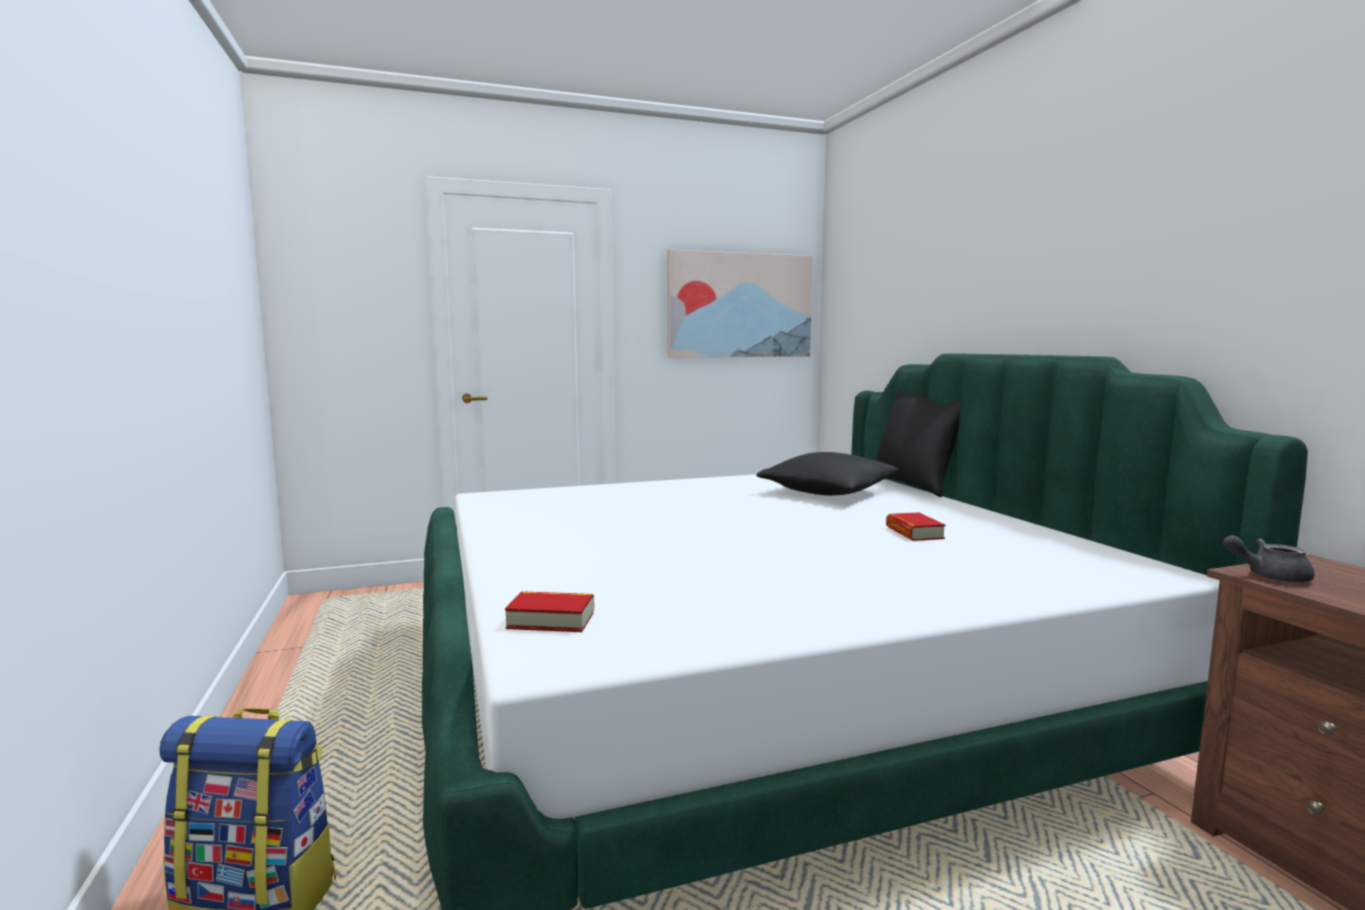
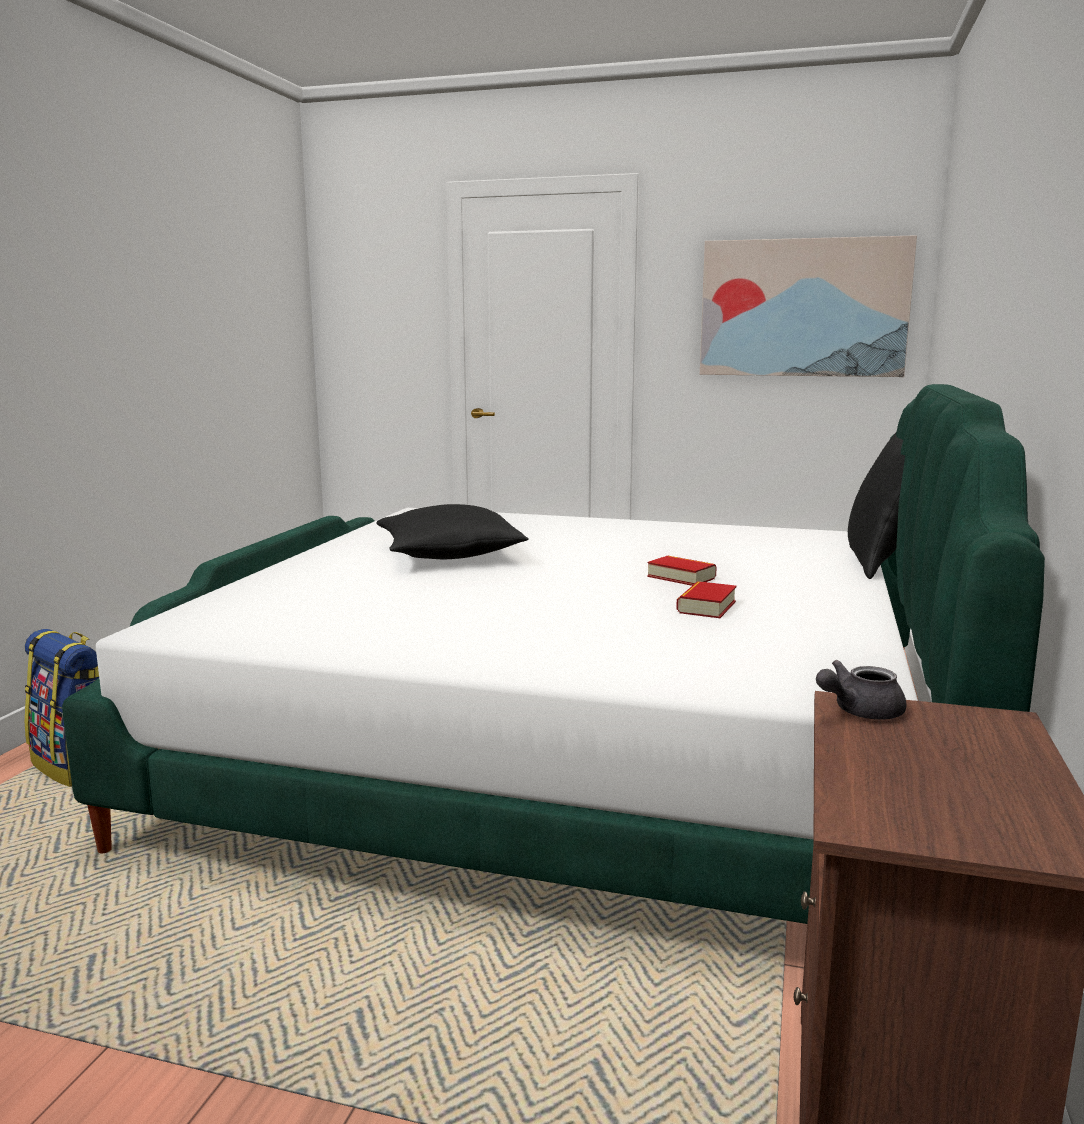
camera: 35 degrees right, 5 degrees up
(551, 620) = (227, 608): book -> book (681, 577)
(828, 493) = (746, 555): black pillow -> black pillow (449, 556)
(1268, 576) = (859, 712): grey teapot -> grey teapot turned 75 degrees counterclockwise

